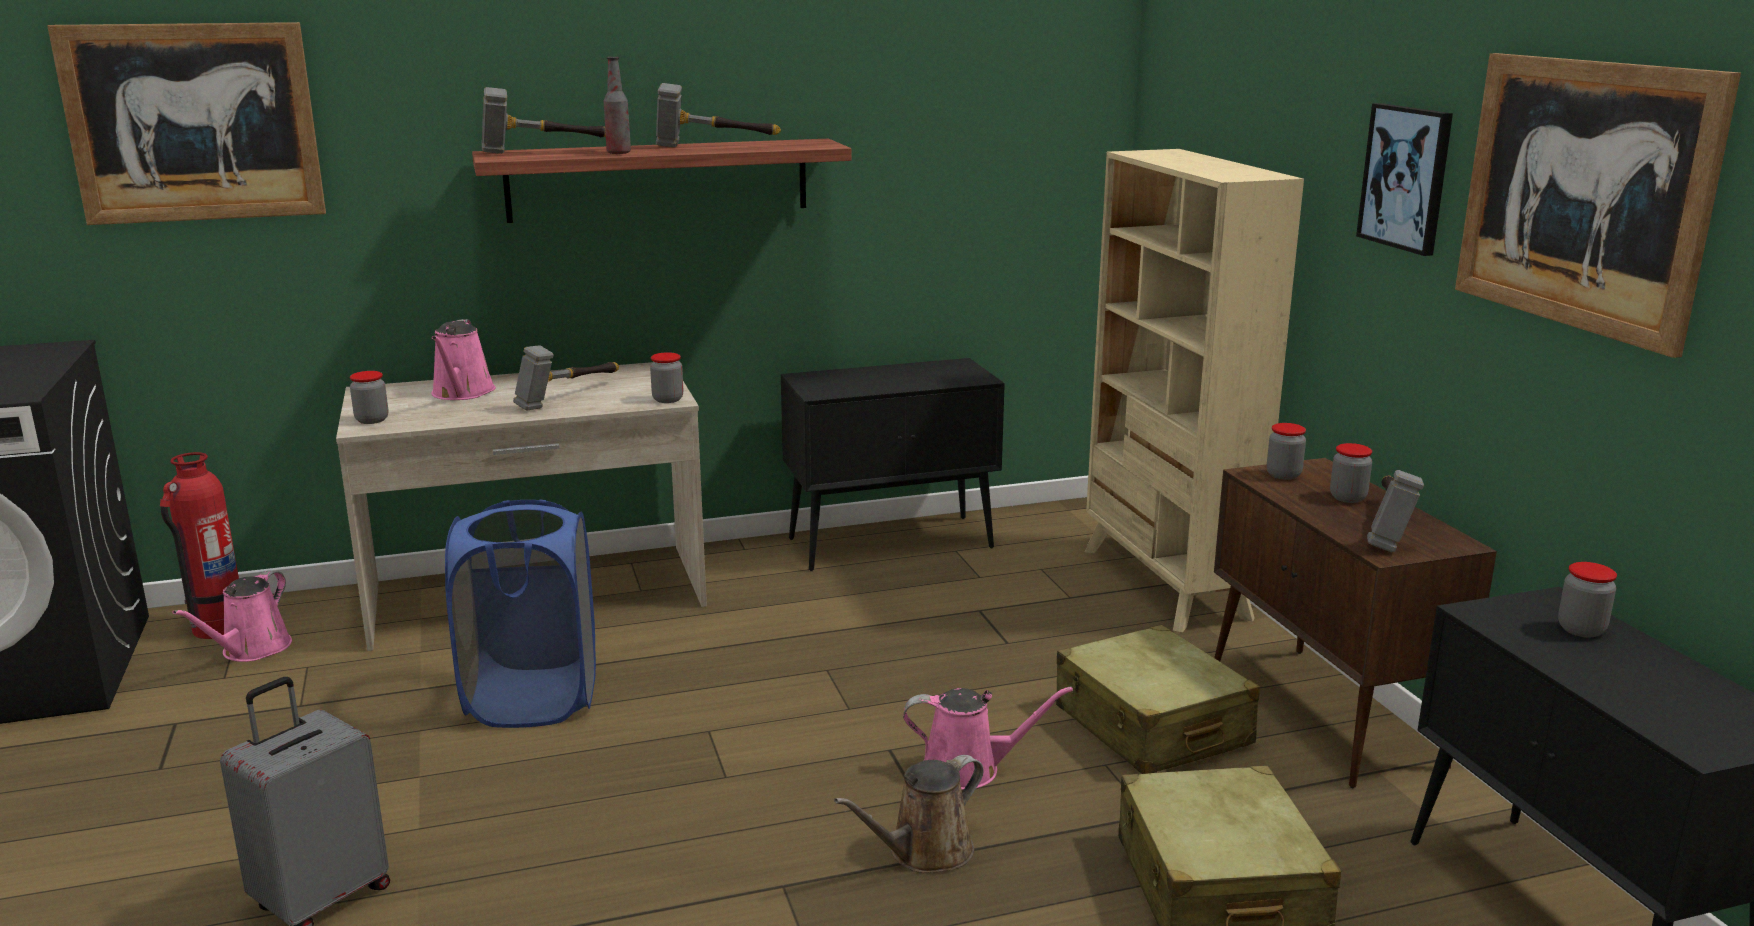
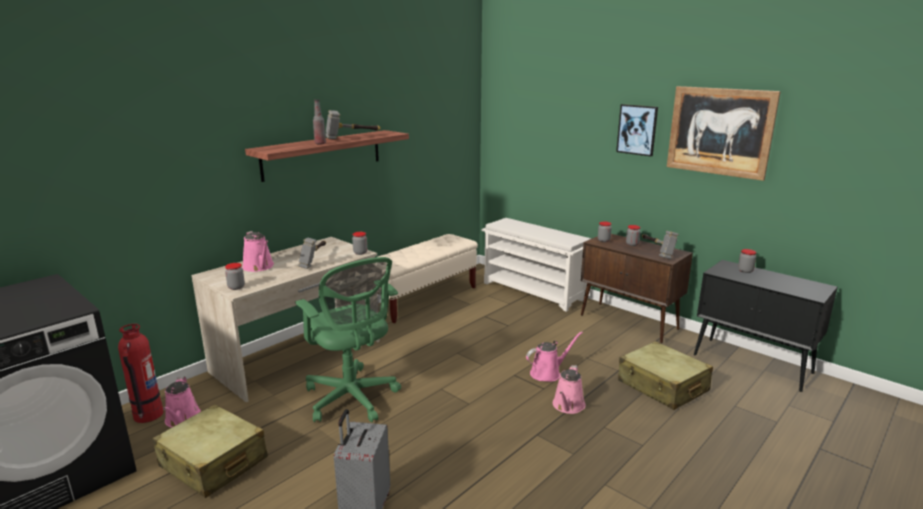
camera: 30 degrees left, 0 degrees up
(194, 123) = (106, 146): picture -> none
(532, 699) = (352, 399): blue laundry basket -> green office chair
(542, 152) = (282, 146): hammer -> none
(892, 543) = (423, 298): black cabinet -> beige bench
(924, 853) = (568, 406): brown watering can -> pink watering can
(1152, 726) = (586, 341): beige suitcase -> beige suitcase (213, 462)
(1164, 584) = (534, 291): beige bookcase -> white shoe rack

